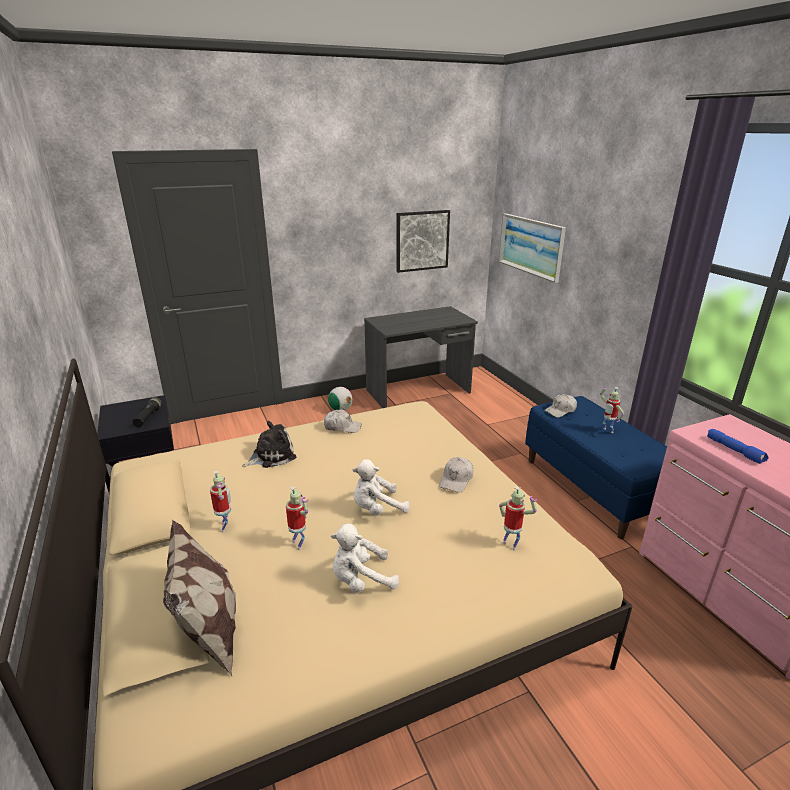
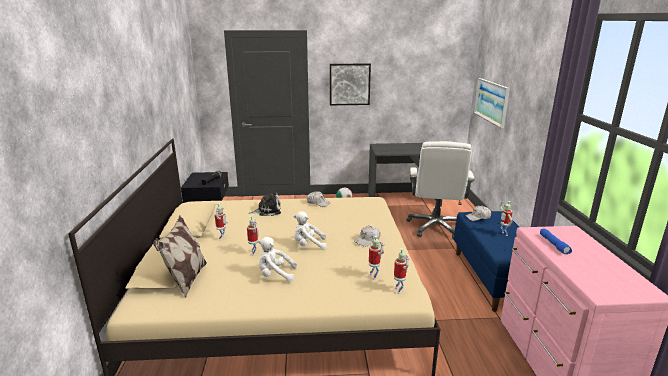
camera: 20 degrees right, 5 degrees down
(422, 240) = (416, 94): picture -> picture (349, 84)
(481, 425) = (435, 227): none -> white office chair
(560, 561) = (399, 290): none -> toy robot

